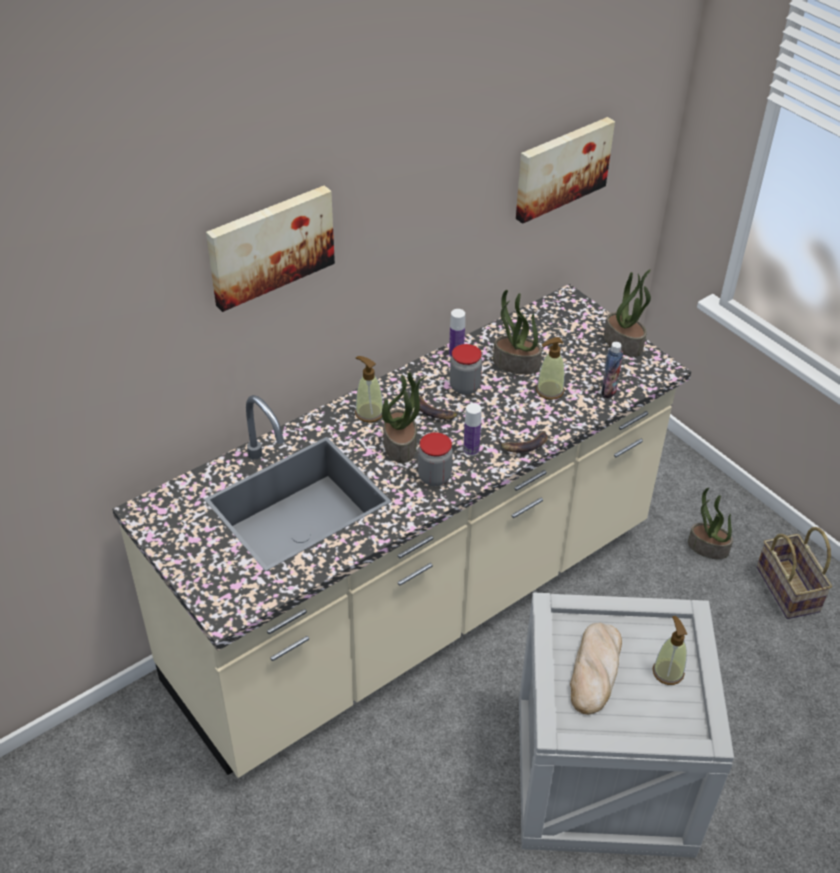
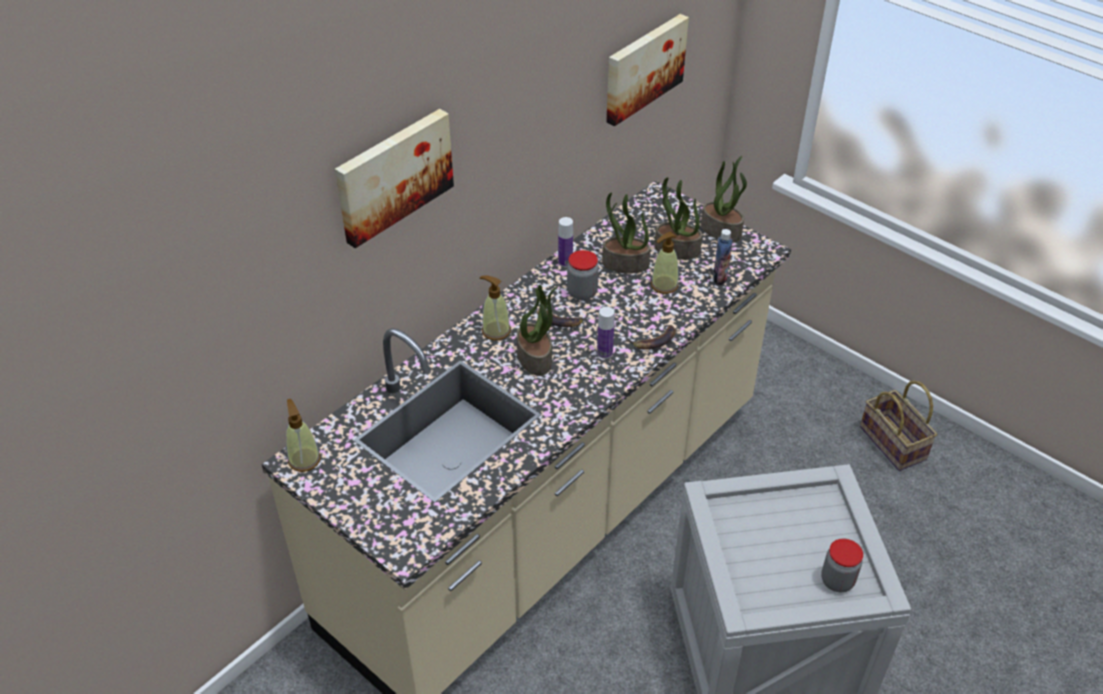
camera: 10 degrees left, 0 degrees up
(434, 477) = (576, 384): jar -> jar (837, 580)
(595, 671) = (761, 548): bread -> none
(668, 672) = (828, 538): soap dispenser -> soap dispenser (304, 459)
(707, 548) = (810, 416): potted plant -> potted plant (676, 250)

